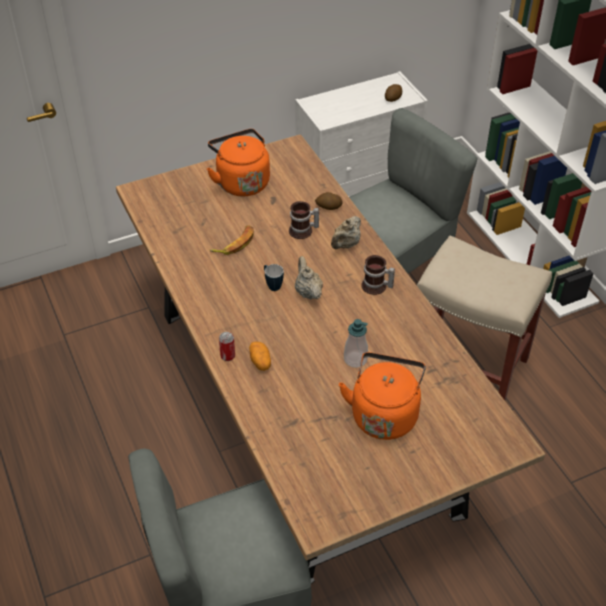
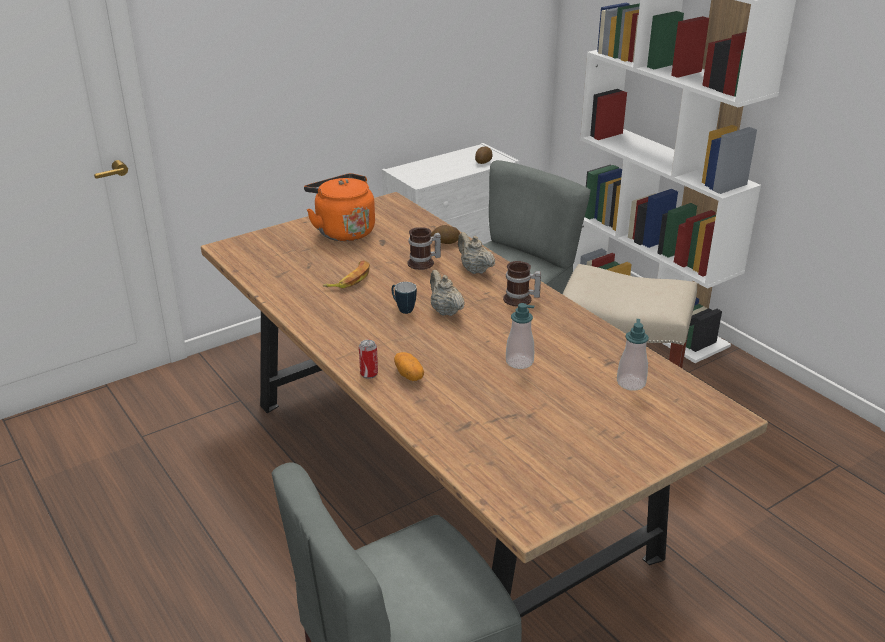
camera: 10 degrees left, 15 degrees down
(346, 245) = (474, 270): beige teapot -> beige teapot turned 120 degrees clockwise
(384, 414) = (570, 406): orange kettle -> none
(443, 396) = (631, 383): none -> soap dispenser

